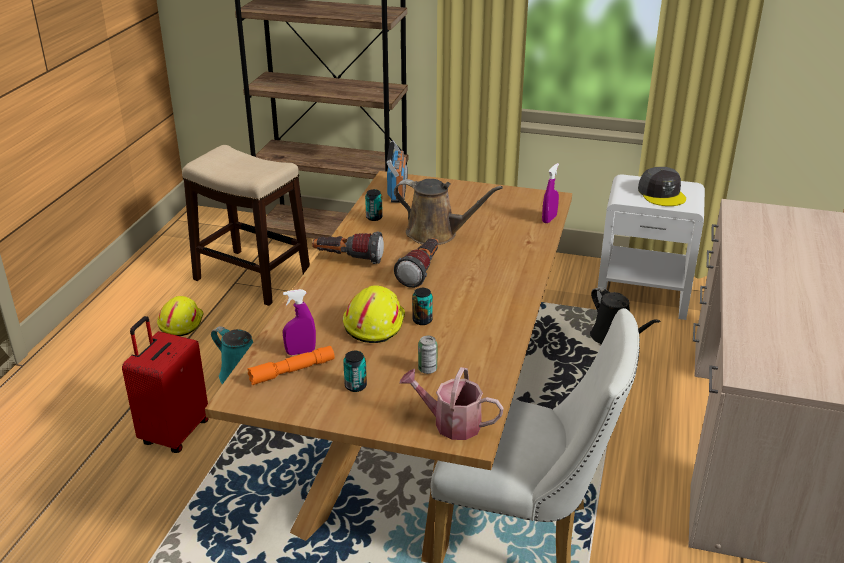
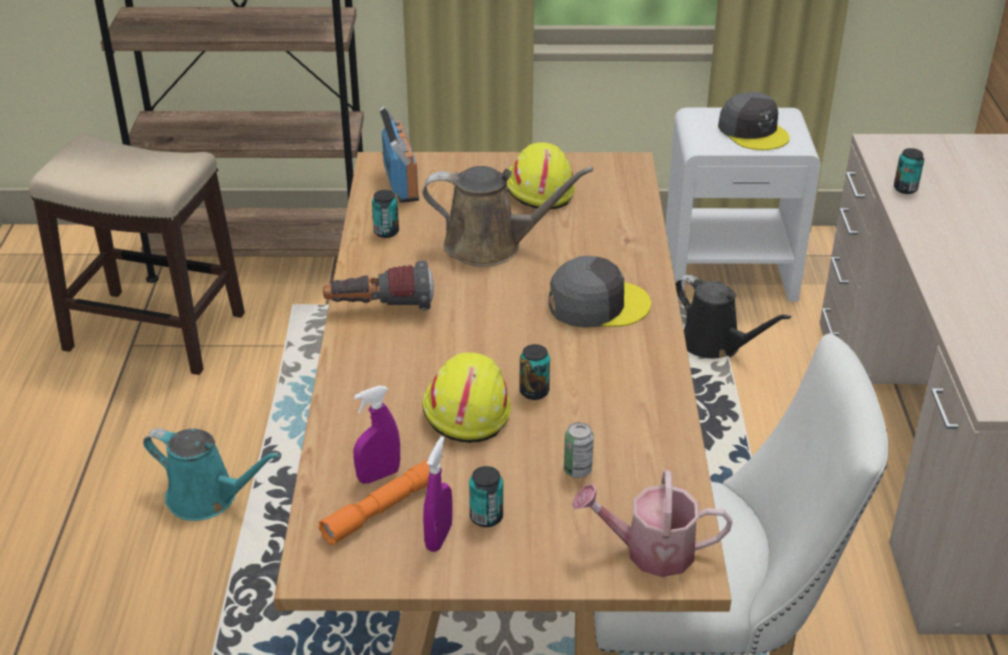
camera: 15 degrees left, 5 degrees up
(174, 433) = (130, 609): red suitcase -> none
(180, 323) = (69, 426): yellow hard hat -> yellow hard hat (537, 190)
(421, 272) = (497, 312): flashlight -> none
(489, 276) = (597, 304): none -> grey cap
(549, 219) = (639, 199): purple spray bottle -> purple spray bottle (439, 537)
(742, 236) = (905, 188): none -> can

